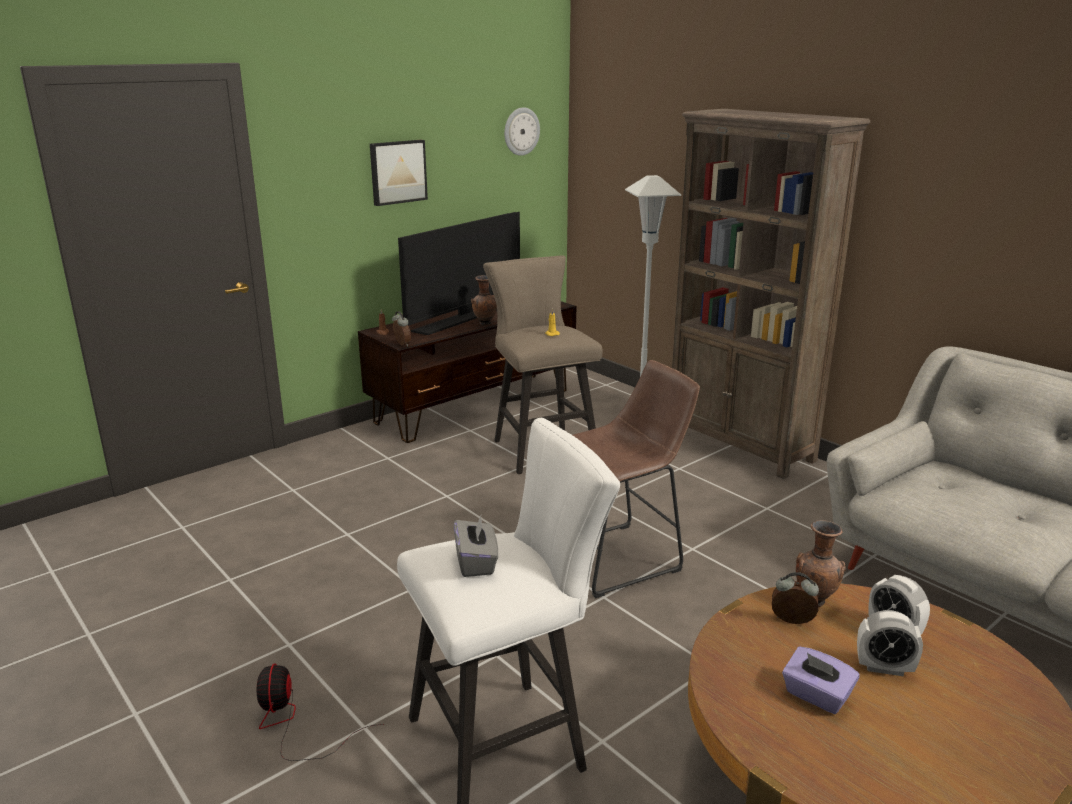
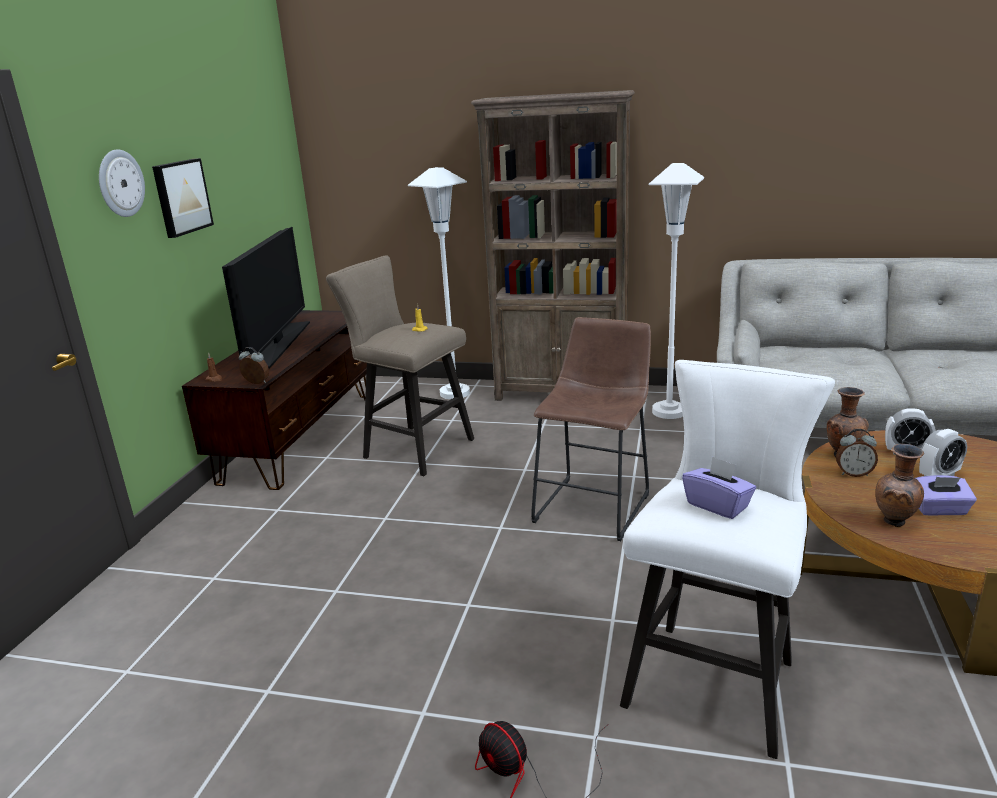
camera: 35 degrees left, 0 degrees up
(476, 562) = (717, 505): grey tissue box -> purple tissue box
(484, 324) = (309, 345): brown vase -> brown vase (895, 523)
(521, 131) = (266, 144): wall clock -> wall clock (120, 183)
(792, 622) = (854, 473): alarm clock -> alarm clock turned 150 degrees counterclockwise
(823, 503) = (669, 412): none -> white floor lamp

